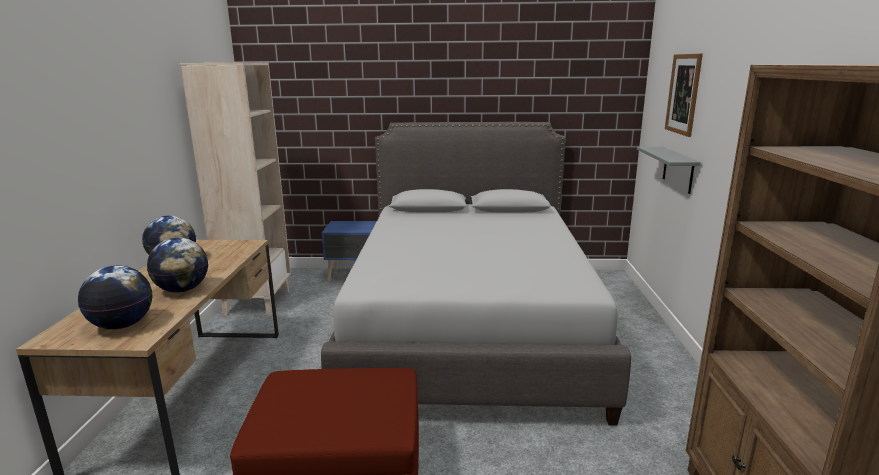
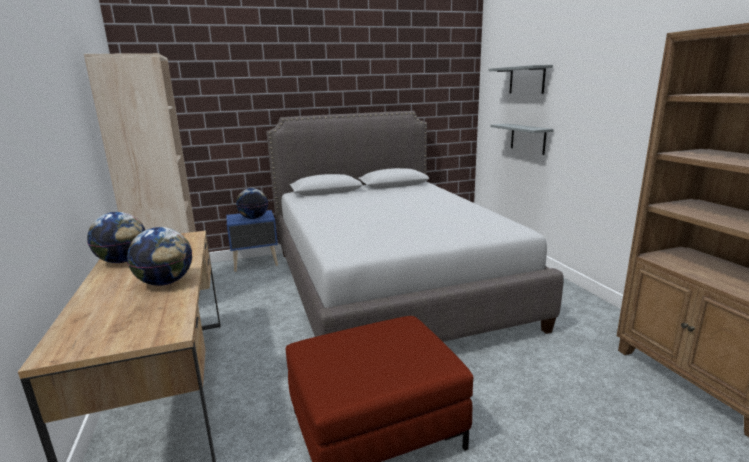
camera: 20 degrees left, 0 degrees up
(122, 325) = (134, 324): globe -> globe (254, 218)
(683, 94) = (527, 80): picture -> grey shelf

